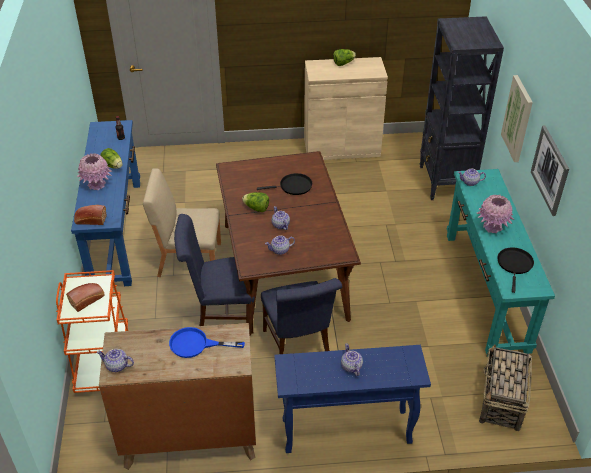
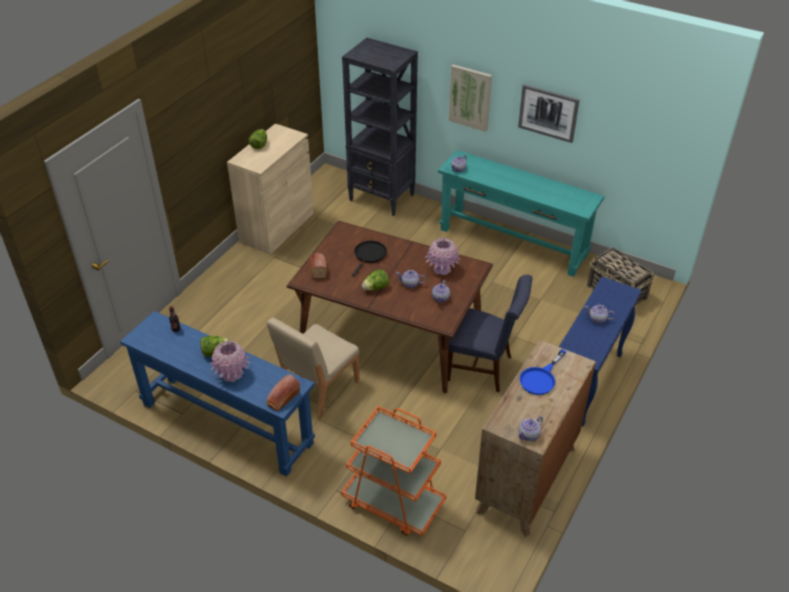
camera: 55 degrees left, 0 degrees up
(88, 300) = (397, 440): bread -> bread (318, 269)
(220, 314) = (405, 398): blue chair -> none
(492, 227) = (515, 185): pink vase -> pink vase (442, 269)
(515, 265) = (561, 196): black frying pan -> none

